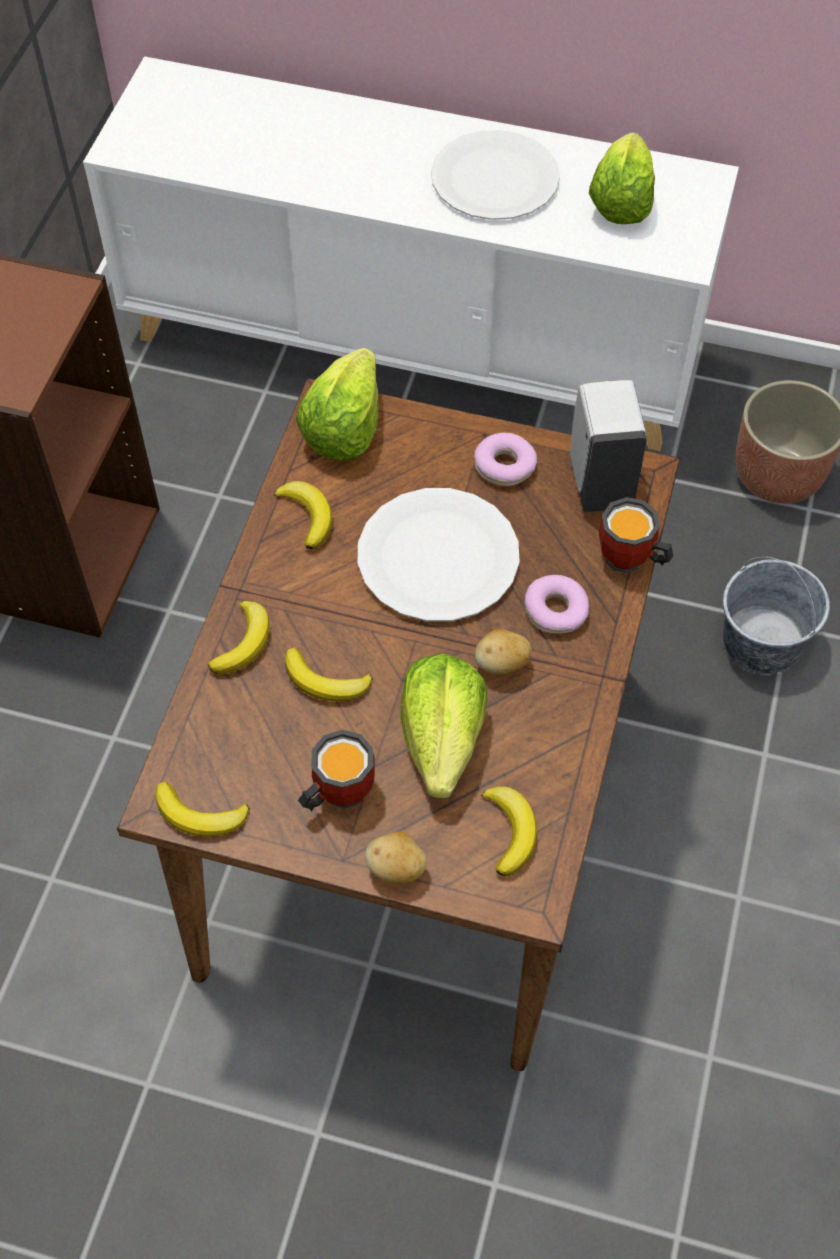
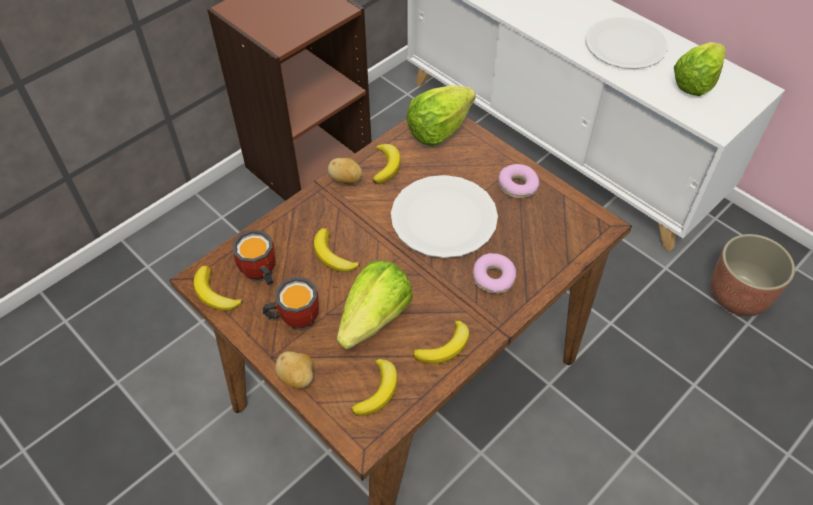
camera: 30 degrees right, 5 degrees down
(243, 642) = (304, 215): banana -> banana (445, 347)
(501, 664) = (439, 293): potato -> potato (346, 180)
(600, 481) = (570, 218): white soap dispenser -> none
(629, 562) = (558, 271): mug -> mug (259, 276)
(761, 640) = (671, 385): grey bucket -> none

